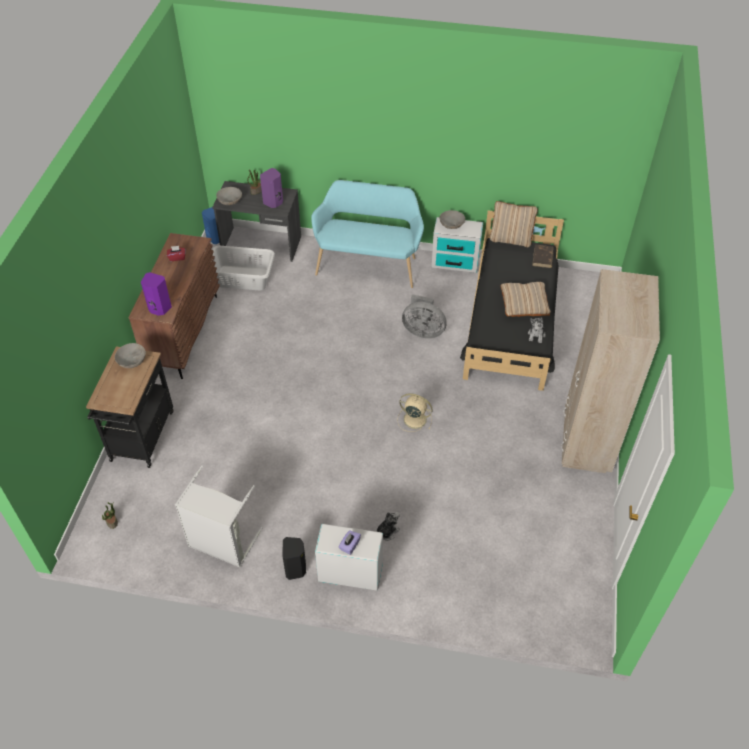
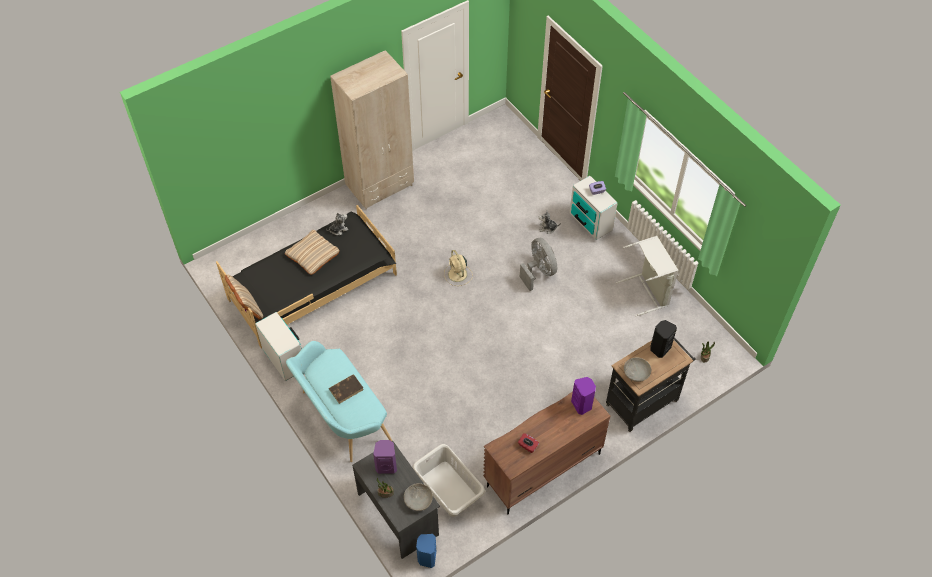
camera: 135 degrees left, 5 degrees up
(296, 569) = (617, 248): black speaker -> black speaker (659, 348)
(423, 331) = (376, 327): grey fan -> grey fan (539, 272)
(452, 224) = (278, 339): grey bowl -> none
(542, 258) = (251, 275): brown book -> brown book (346, 389)

